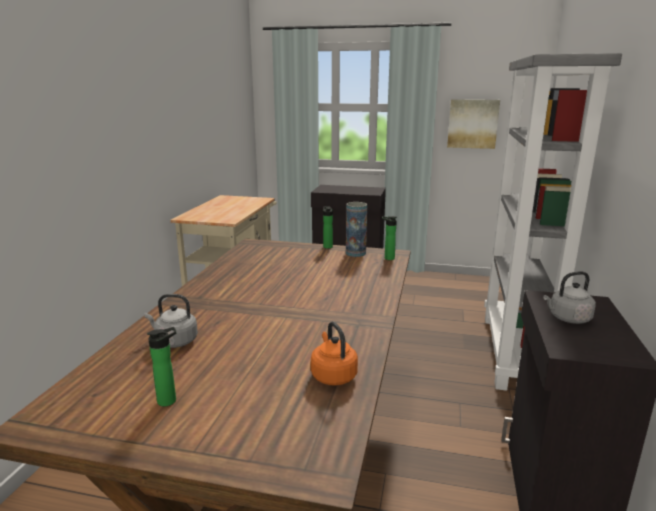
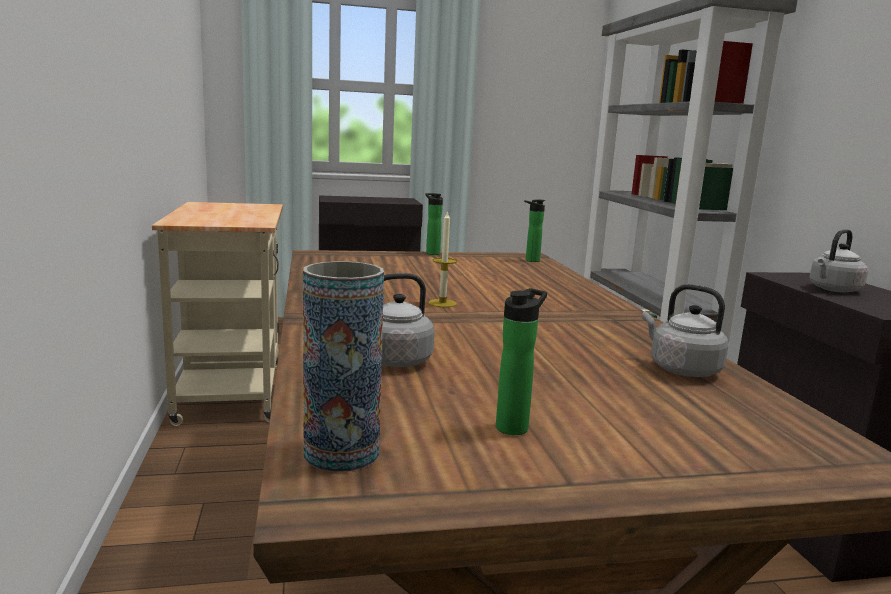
camera: 25 degrees left, 5 degrees down
(267, 296) = (442, 303): none -> candle
(333, 375) = (681, 369): orange kettle -> grey kettle
(355, 253) = (481, 258): vase -> vase (341, 453)
(472, 123) = (517, 115): picture -> none

